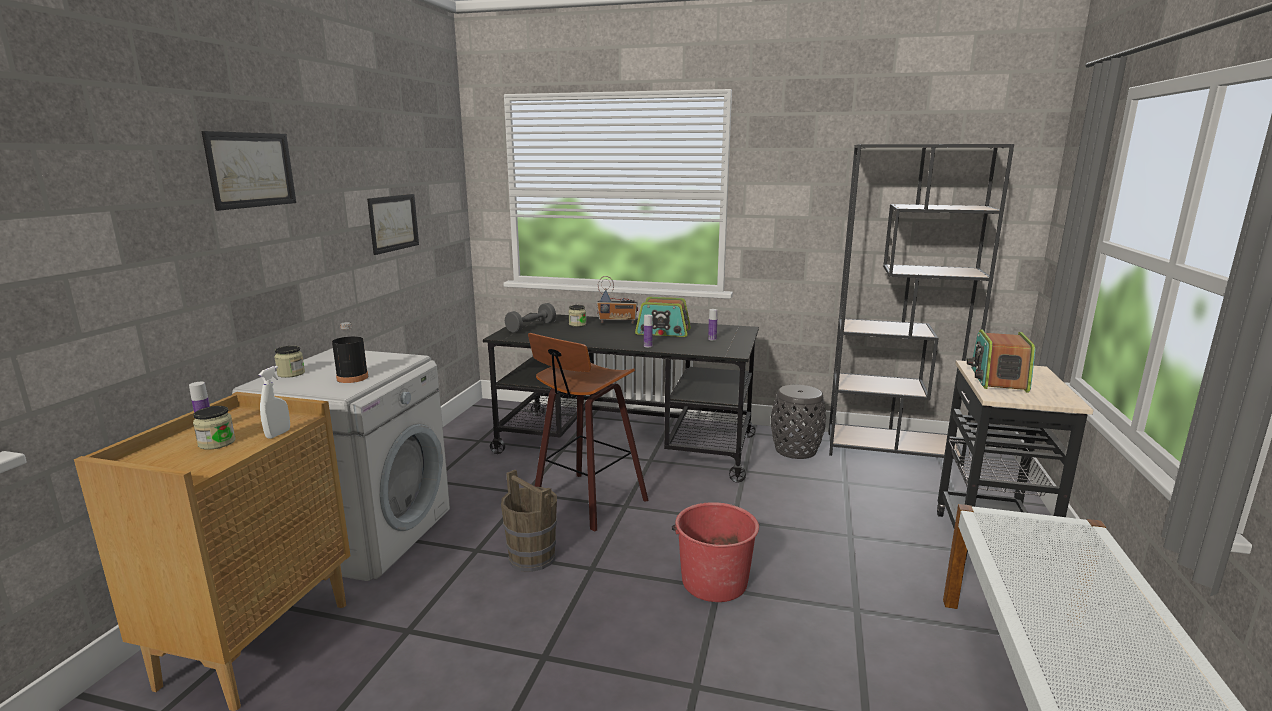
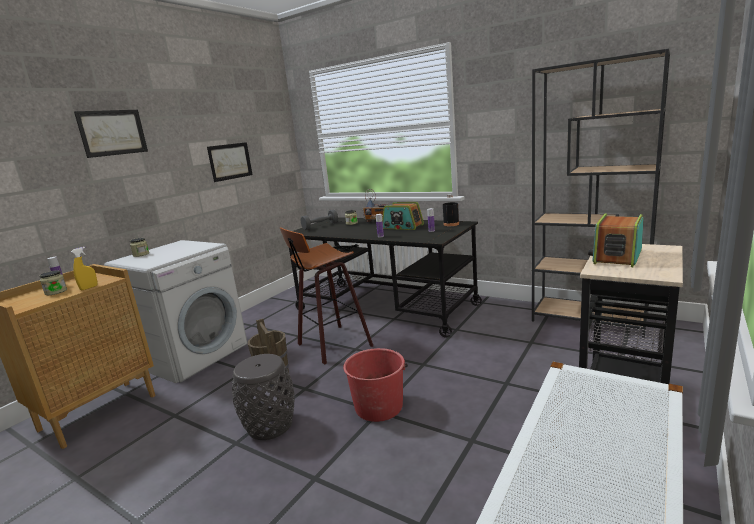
camera: 20 degrees right, 0 degrees up
(278, 434) = (89, 288): white spray bottle -> yellow spray bottle
(352, 378) = (167, 257): black bottle -> black bottle (451, 224)
(795, 450) = (506, 316): grey stool -> grey stool (270, 425)

